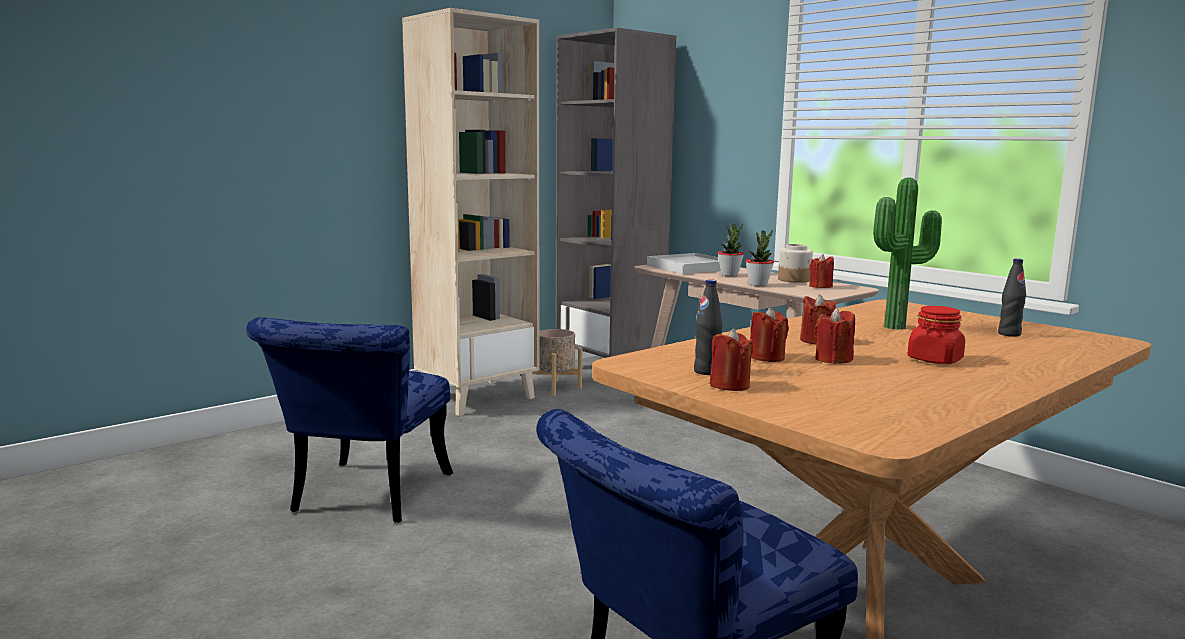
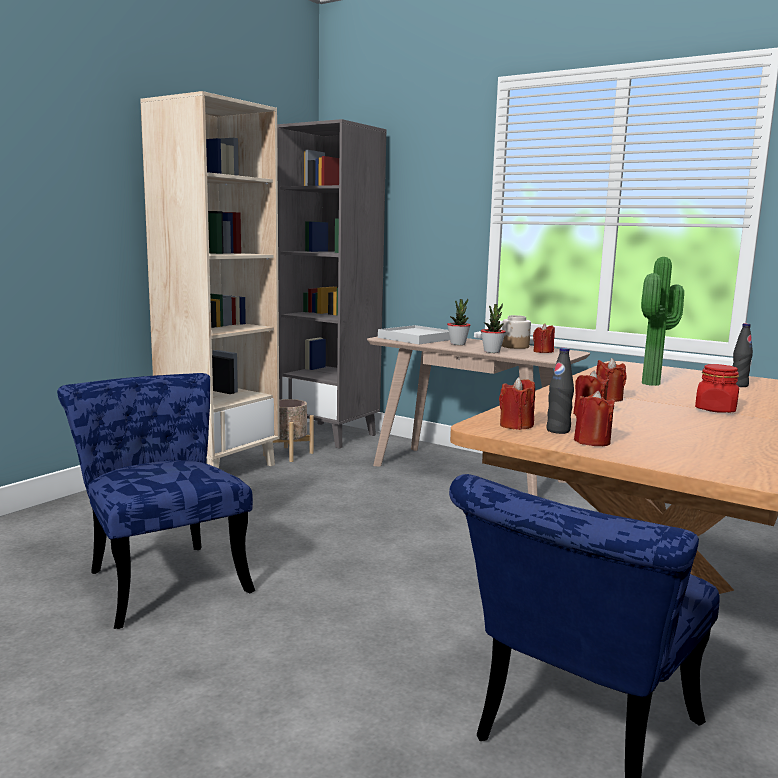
camera: 15 degrees left, 0 degrees up
(364, 498) = (163, 577): blue chair -> blue chair turned 150 degrees clockwise
(833, 359) = (642, 414): red candle -> red candle (516, 425)

